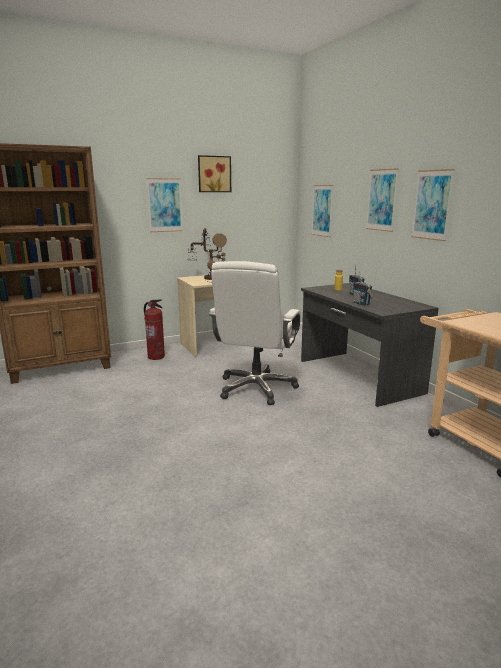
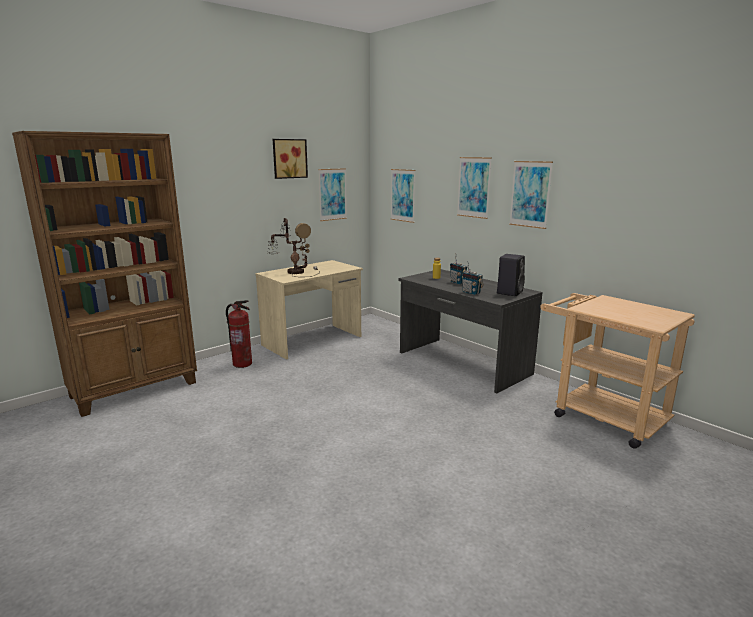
camera: 15 degrees left, 0 degrees up
(165, 205) = (239, 194): picture -> picture (332, 194)
(256, 388) = (371, 388): white office chair -> none
(402, 306) = (509, 292): none -> black speaker

